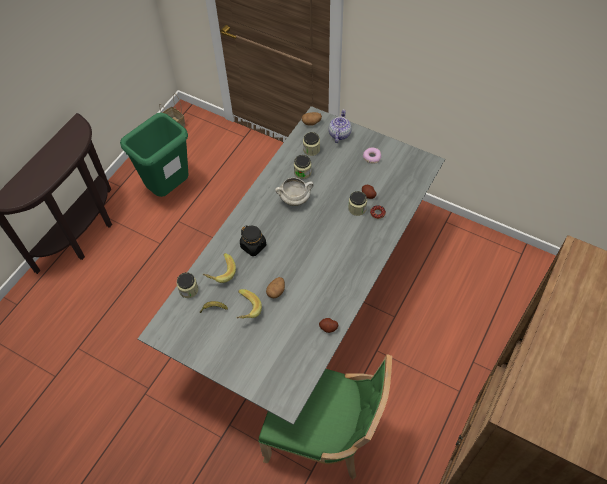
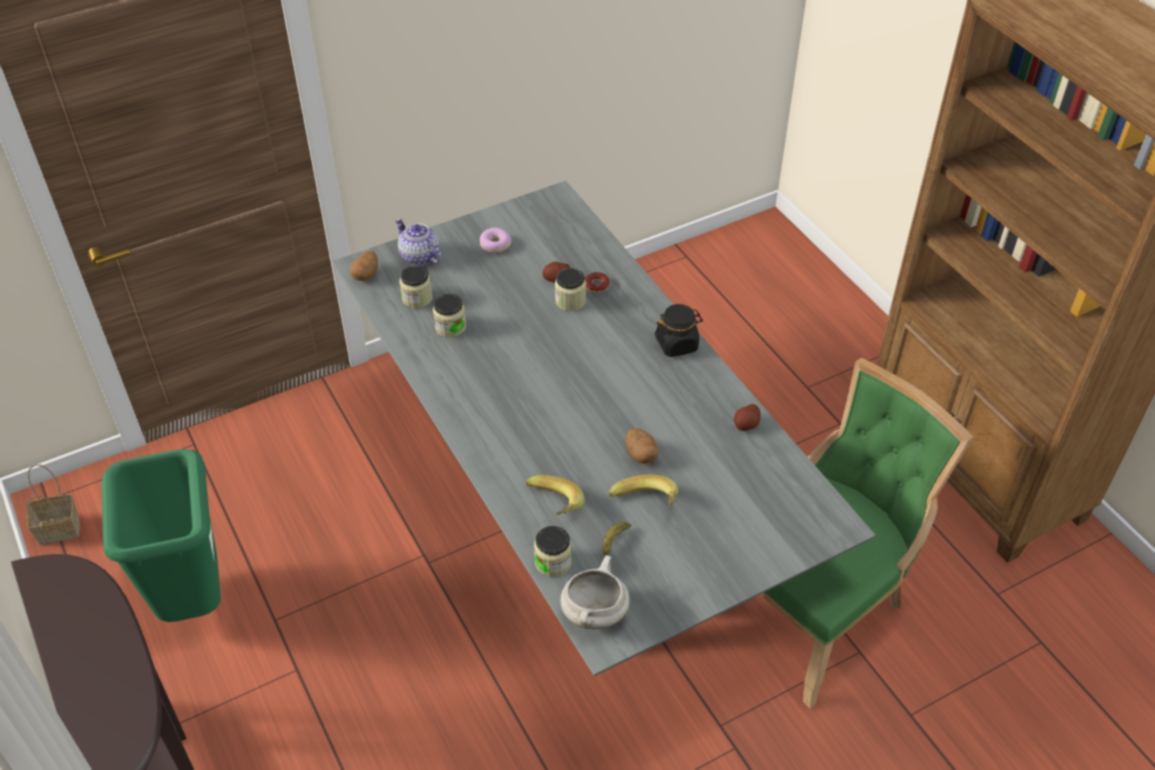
camera: 60 degrees left, 10 degrees down
(253, 246) = (537, 444): black jar -> black jar (677, 344)
(295, 199) = (491, 357): white cooking pot -> white cooking pot (594, 612)

